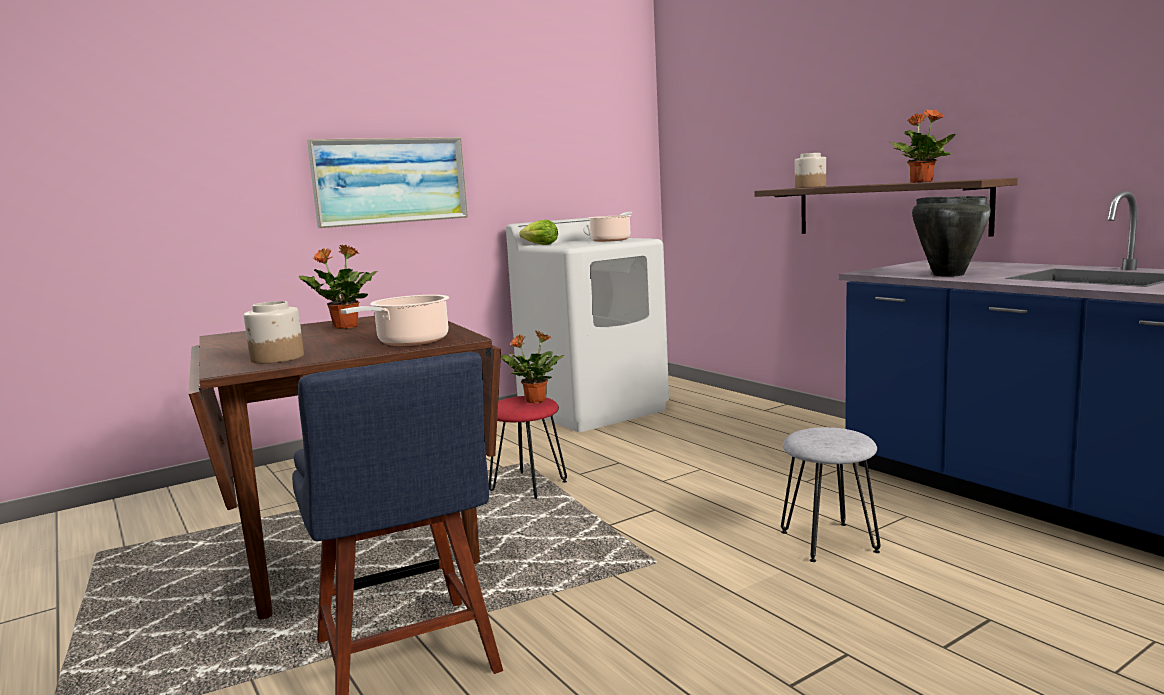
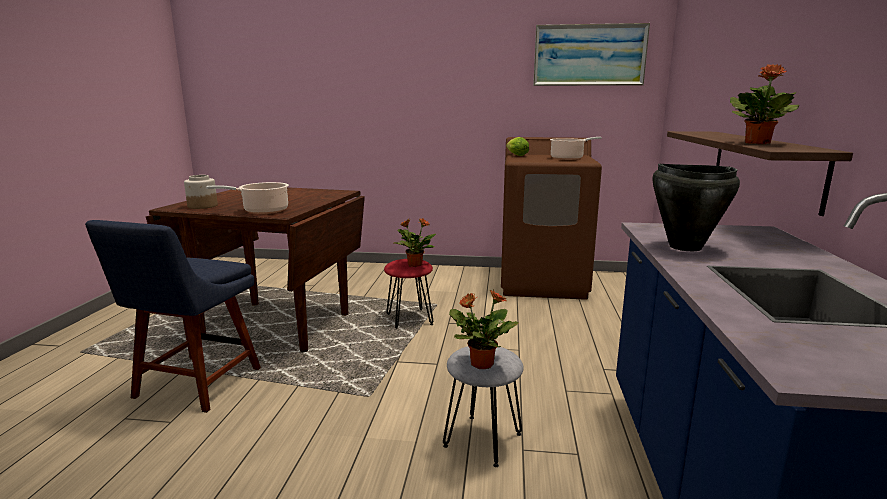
camera: 40 degrees right, 5 degrees up
(344, 327) = (292, 194): potted plant -> potted plant (481, 364)
(390, 181) = (427, 101): picture -> picture (589, 55)
(594, 409) = (543, 283): white washing machine -> brown washing machine
(810, 187) = (711, 133): jar -> none

